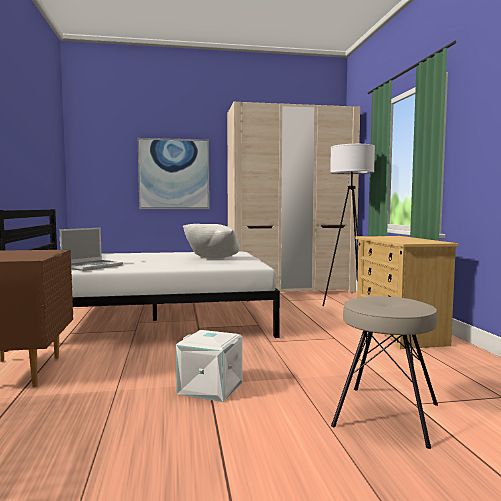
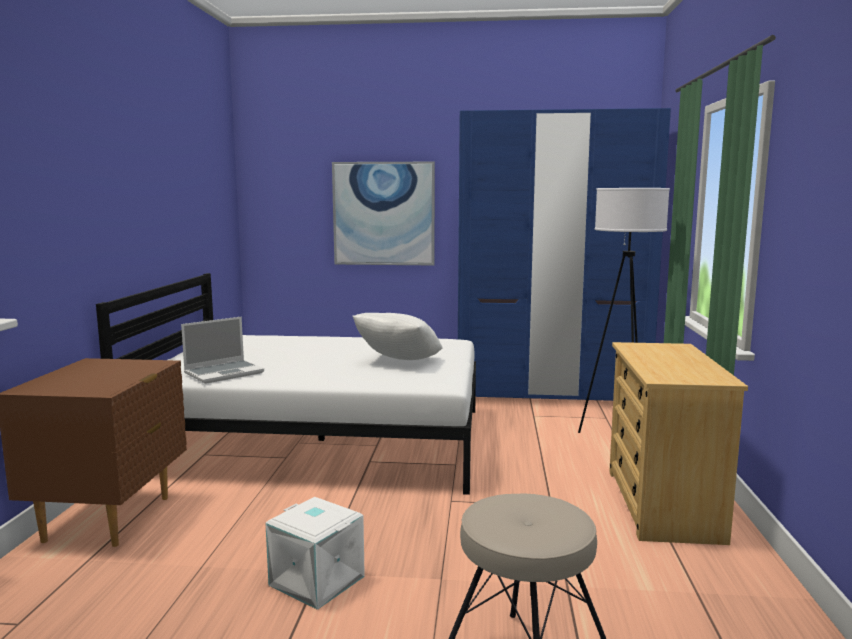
camera: 15 degrees right, 5 degrees up
(290, 290) = (549, 393): beige wardrobe -> blue wardrobe

